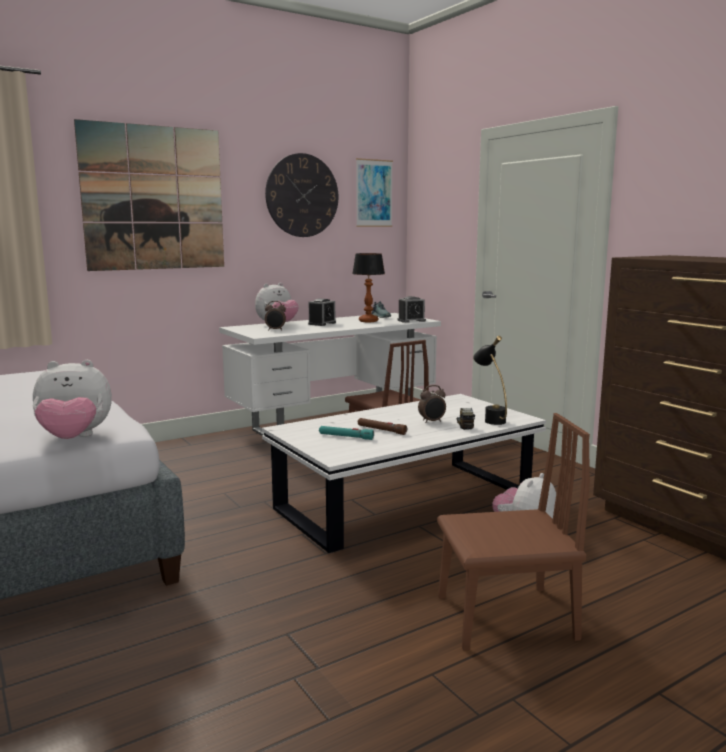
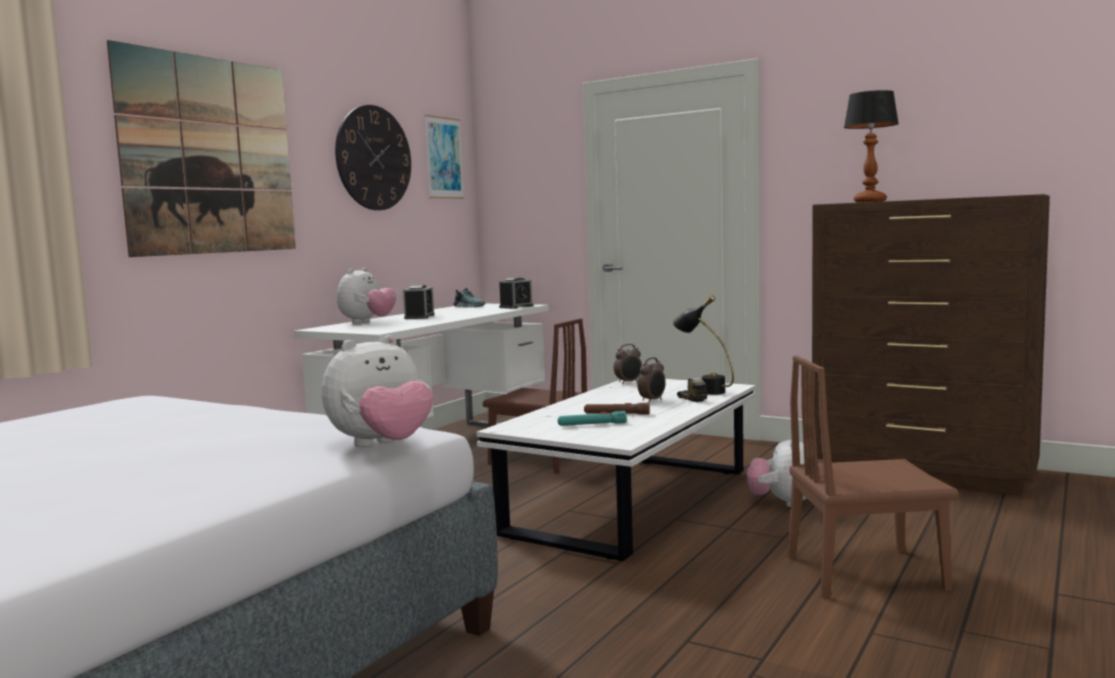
camera: 25 degrees left, 5 degrees down
(275, 330) = (380, 326): alarm clock -> alarm clock (628, 382)
(368, 321) = (468, 311): table lamp -> table lamp (869, 202)
(505, 617) = (865, 573): brown chair -> brown chair turned 150 degrees counterclockwise

